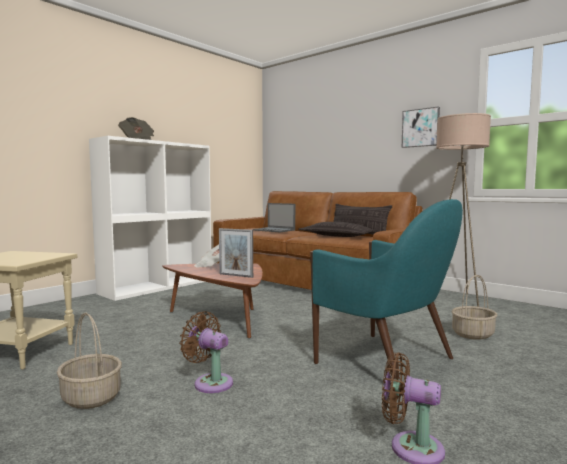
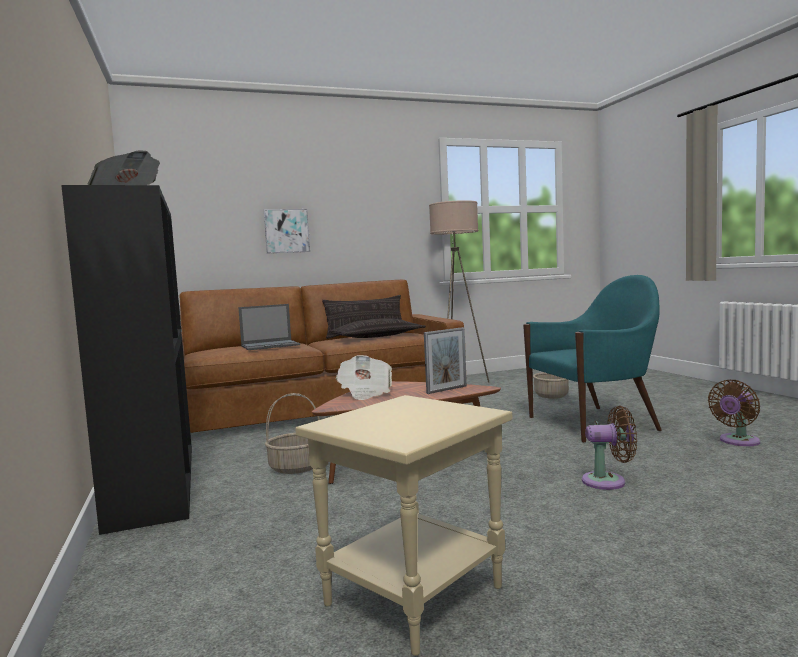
camera: 60 degrees left, 0 degrees up
(90, 397) = (626, 537): basket -> basket (296, 467)
(158, 286) = (152, 483): white bookcase -> black bookcase
(210, 382) = (608, 481): brown fan -> brown fan turned 150 degrees counterclockwise
(420, 128) = (388, 209): picture -> picture (286, 231)

